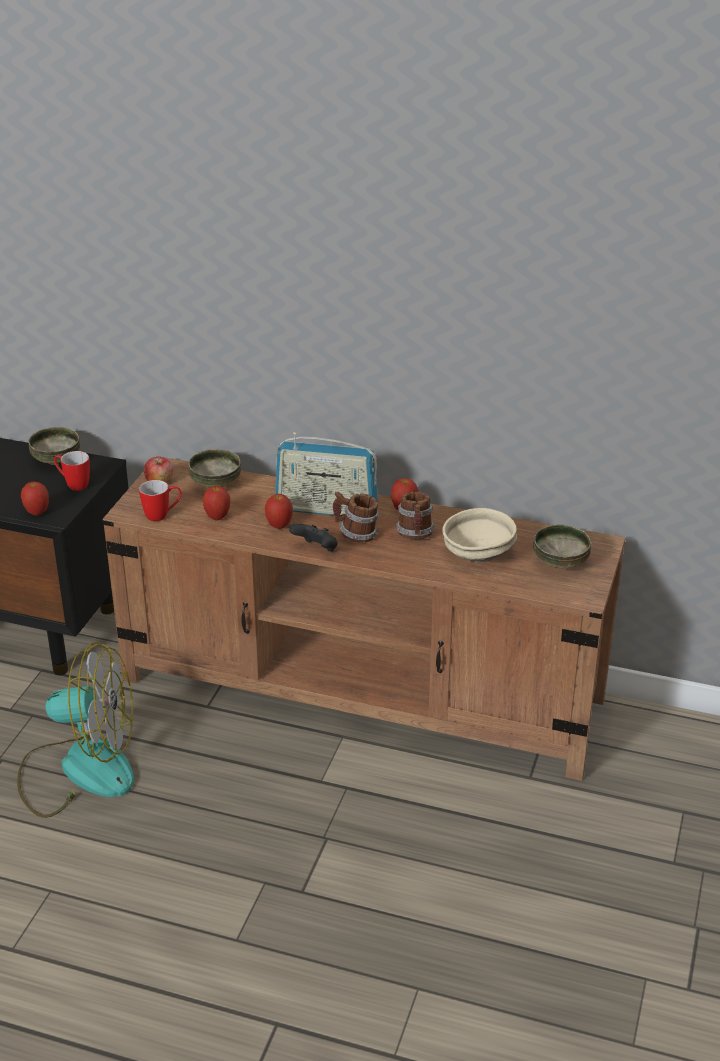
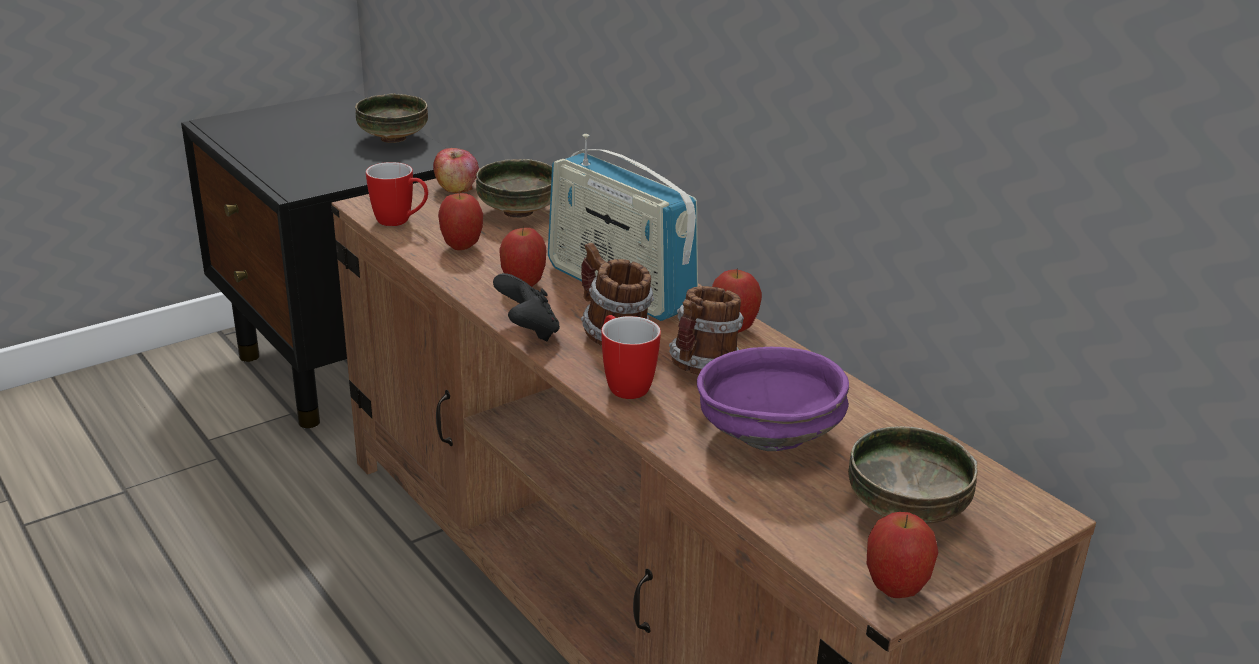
camera: 35 degrees right, 5 degrees down
(37, 512) = (288, 177): apple -> apple (895, 589)
(73, 484) = (371, 165): mug -> mug (623, 384)
(79, 769) = (179, 545): fan -> none
(477, 554) = (767, 435): beige bowl -> purple bowl

